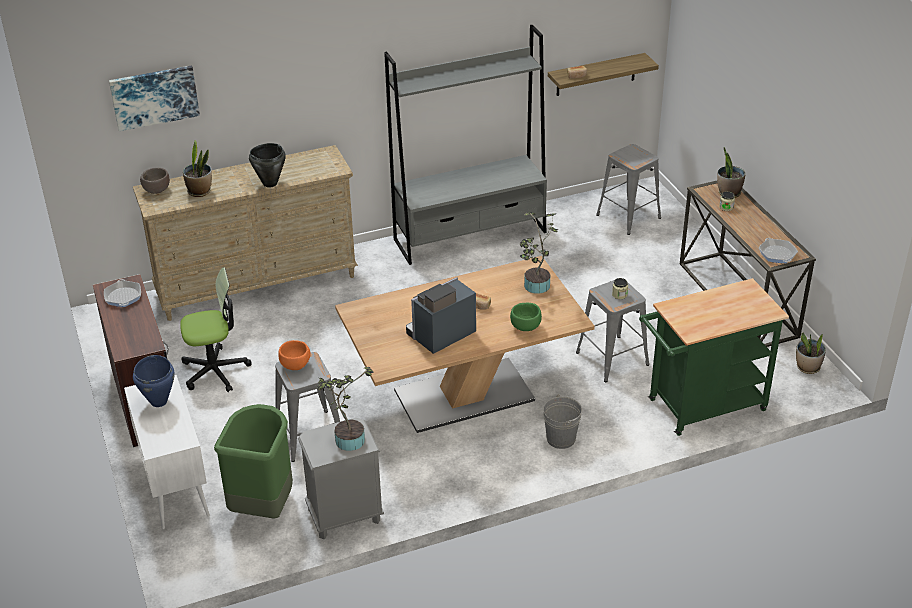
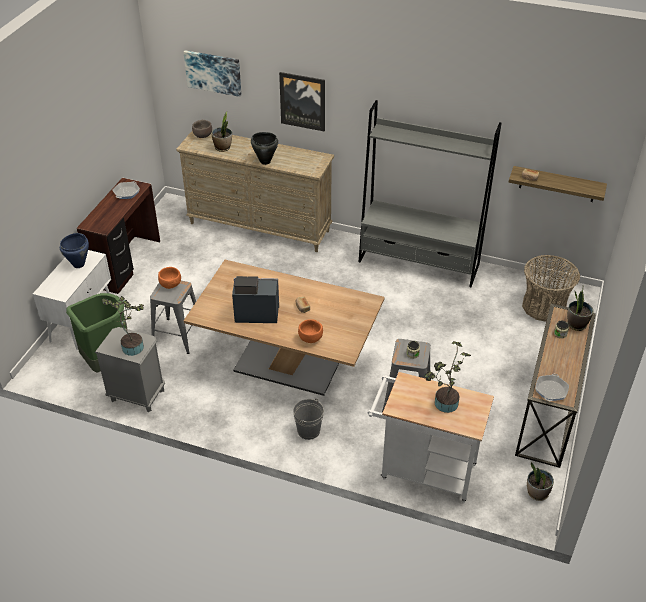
camera: 40 degrees right, 5 degrees up
(215, 371) = (178, 267): office chair -> none
(286, 89) = (303, 101): none -> picture
(526, 327) = (310, 339): green bowl -> orange bowl
(535, 287) = (351, 316): potted plant -> potted plant (443, 404)
(629, 216) = (544, 306): grey stool -> basket
(700, 408) = (422, 470): green cart -> white cart

